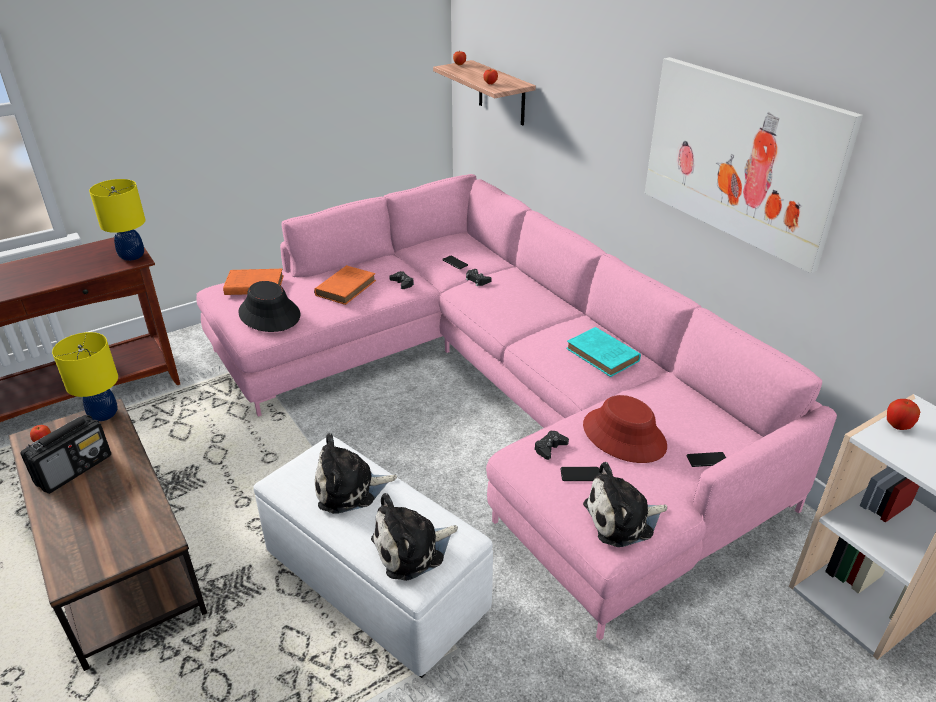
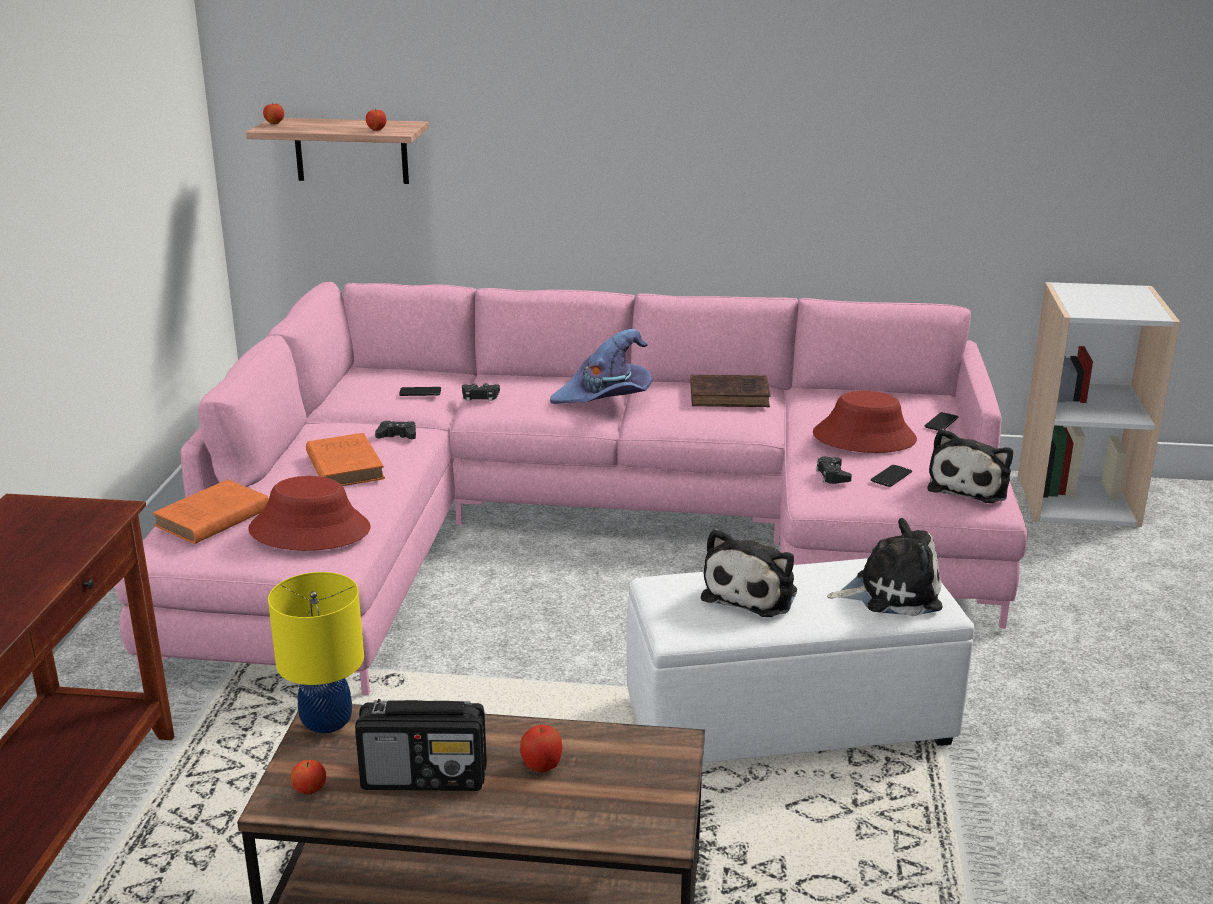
camera: 50 degrees left, 10 degrees down
(75, 469) = (425, 777): radio -> radio turned 105 degrees clockwise
(131, 257) = (93, 512): yellow table lamp -> none
(270, 314) = (310, 529): black hat -> red hat
(412, 549) = (891, 592): plush toy -> plush toy turned 105 degrees counterclockwise
(534, 315) = (605, 396): none -> purple hat
(604, 356) = (731, 396): turquoise book -> brown book
(740, 159) = (793, 122): picture -> none
(898, 425) = (1076, 300): apple -> apple (542, 766)

